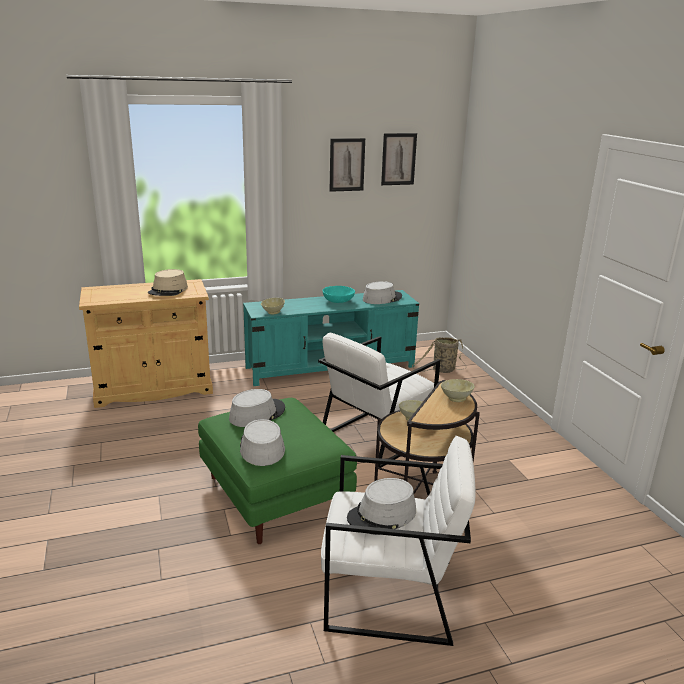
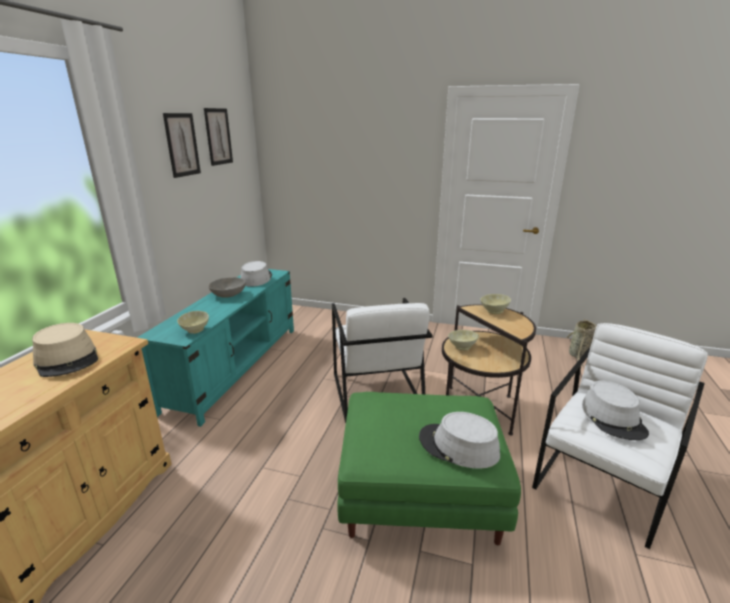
camera: 55 degrees left, 0 degrees up
(257, 414) = (382, 424): grey hat -> none
(338, 301) = (228, 295): turquoise bowl -> grey bowl
(442, 370) = (314, 323): basket -> basket (578, 356)

